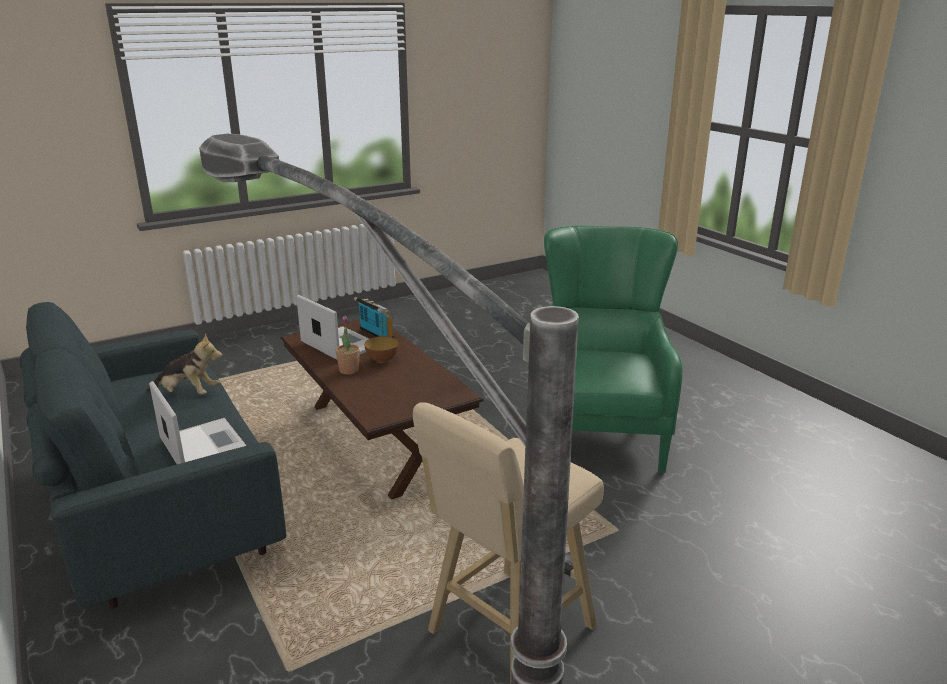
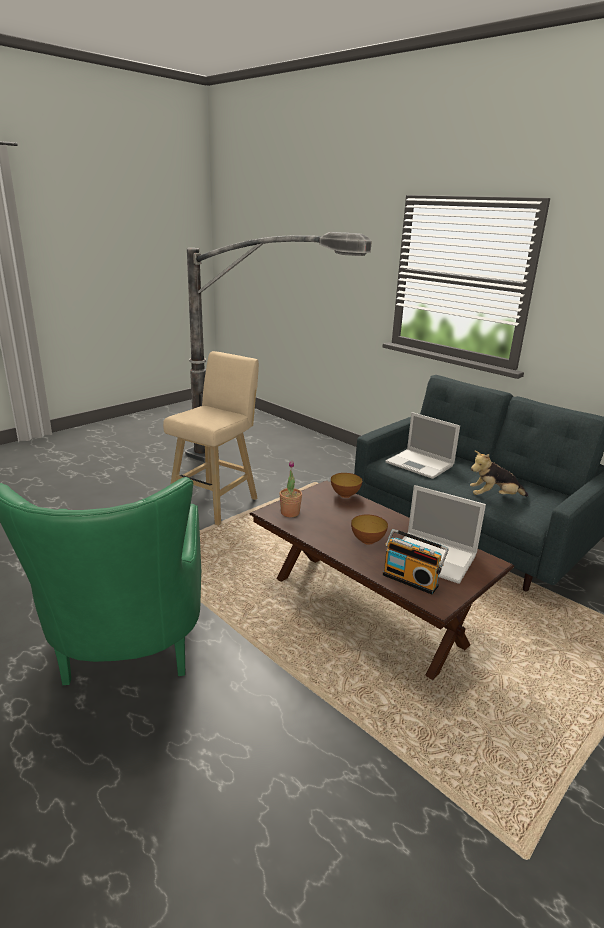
camera: 165 degrees right, 0 degrees up
(349, 370) = (389, 526): potted plant -> potted plant (290, 513)
(361, 406) = (345, 495): none -> bowl

